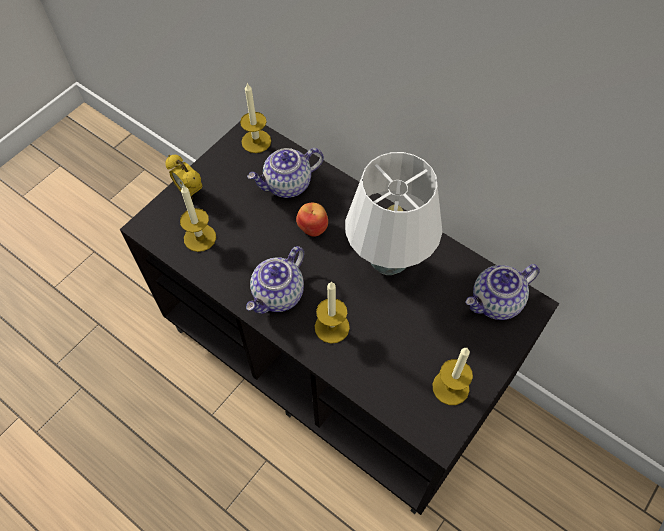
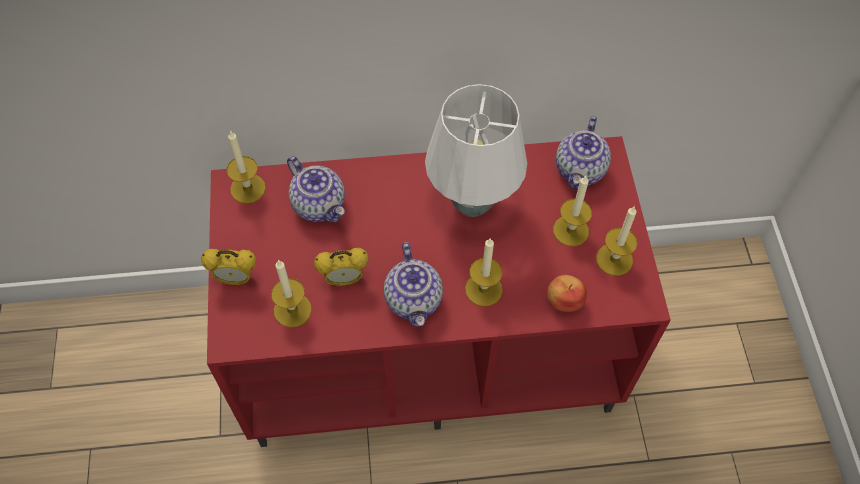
camera: 45 degrees left, 0 degrees up
(250, 244) = (344, 279): none -> alarm clock
(287, 185) = (320, 205): teapot -> teapot turned 60 degrees counterclockwise
(313, 227) = (381, 223): apple -> apple (564, 301)
(336, 360) = (431, 348): black tv stand -> red tv stand
(440, 339) = (570, 230): none -> candle

